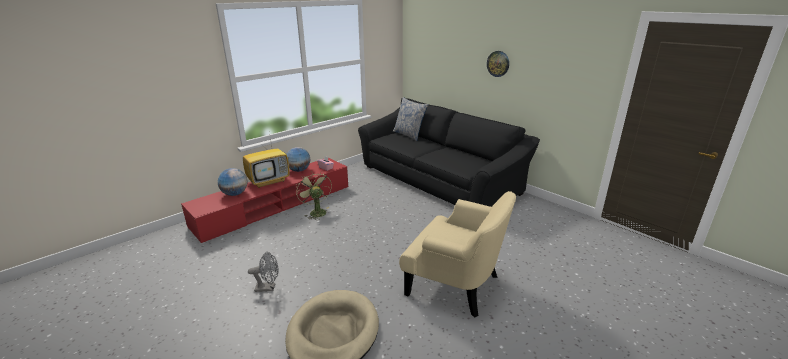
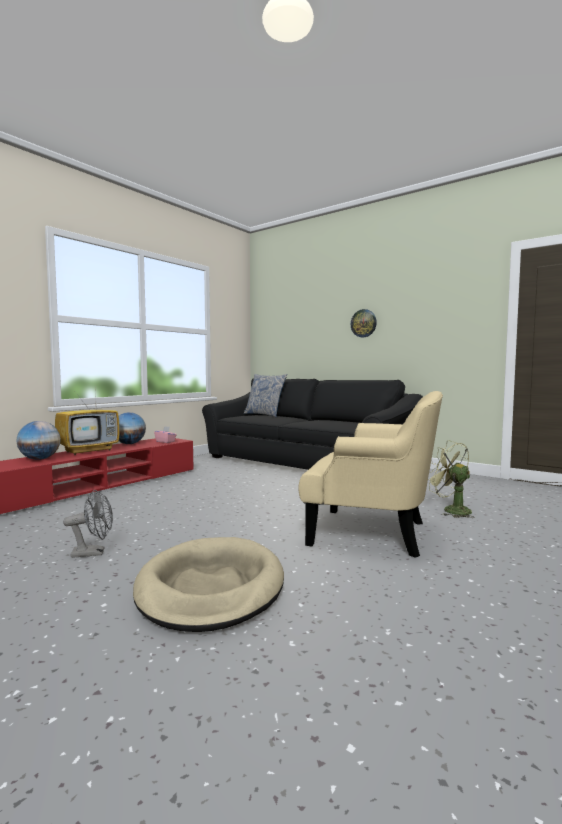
camera: 10 degrees left, 20 degrees down
(316, 212) = (154, 489): green fan -> green fan (451, 510)

